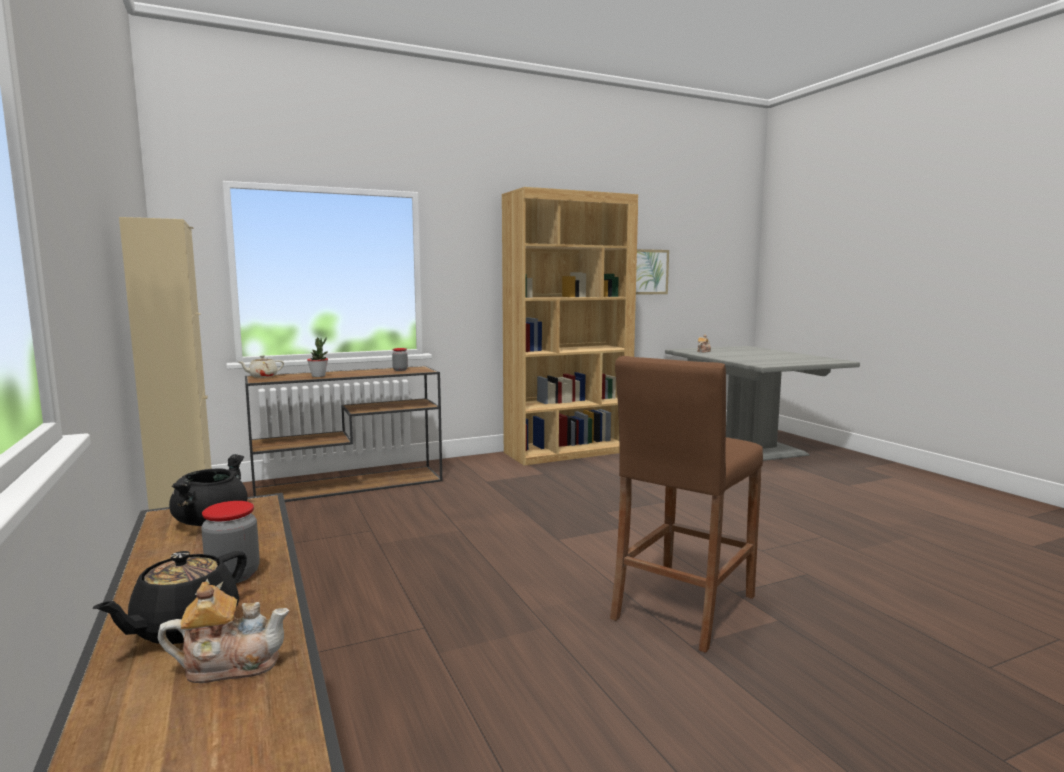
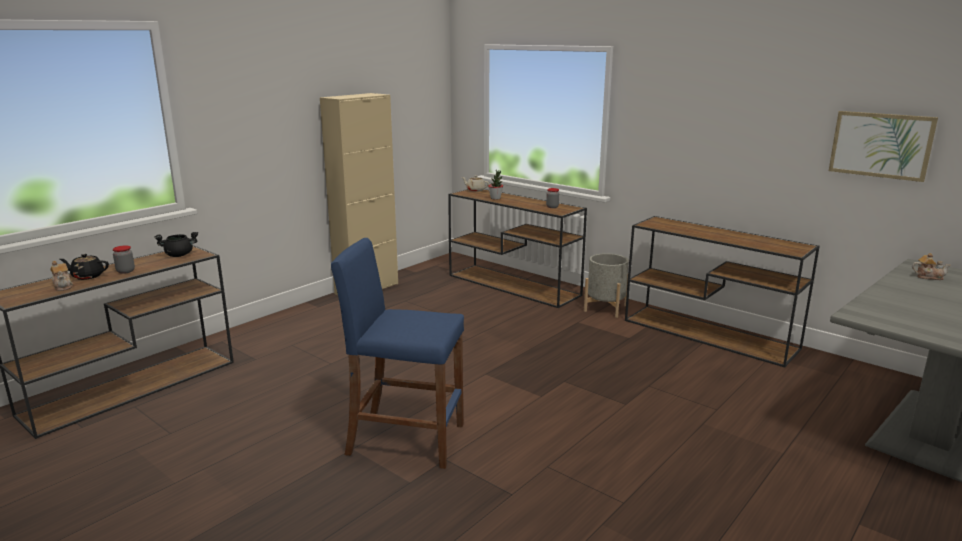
camera: 65 degrees right, 10 degrees up
(471, 467) = (605, 308): none -> grey planter
(568, 452) = (710, 334): brown bookcase -> brown console table
(683, 607) = (405, 439): brown stool -> blue stool

